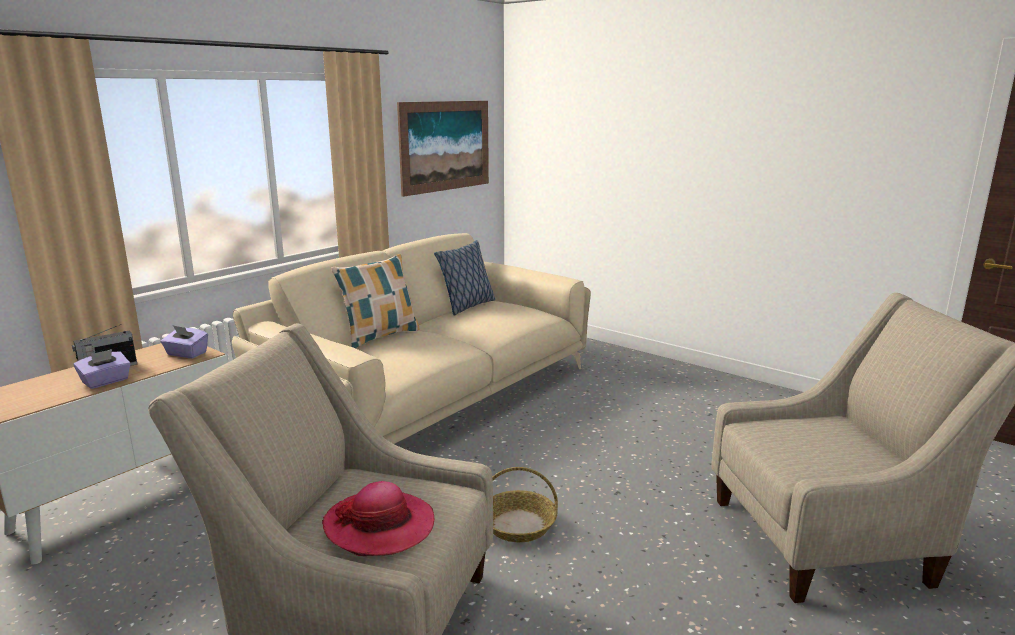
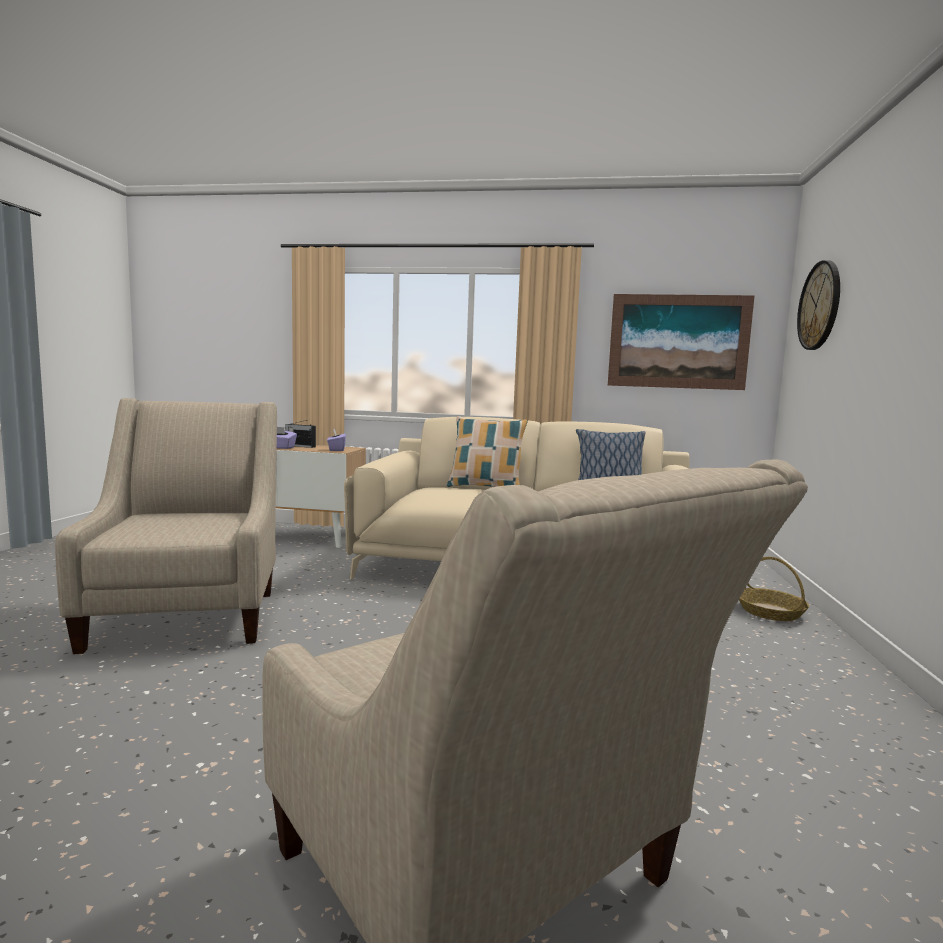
camera: 60 degrees right, 10 degrees down
(380, 526) = (162, 526): hat -> none
(519, 525) = (347, 642): basket -> basket (770, 612)
(558, 119) = (819, 306): none -> wall clock

